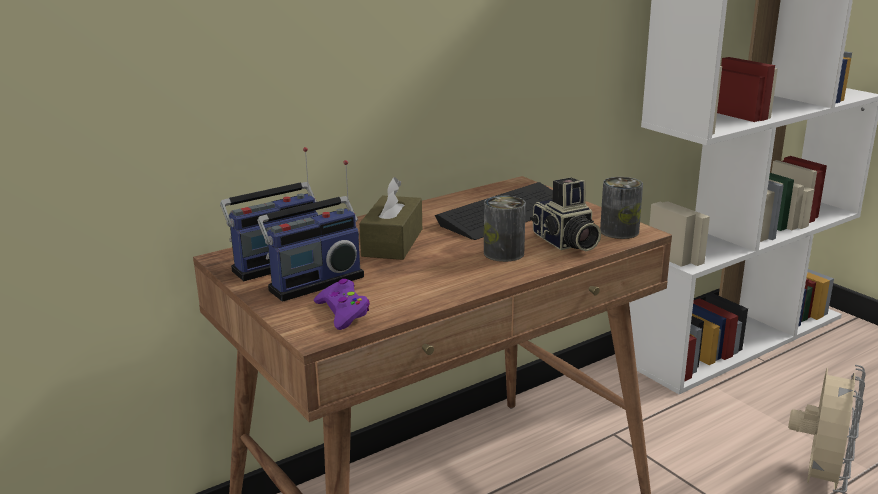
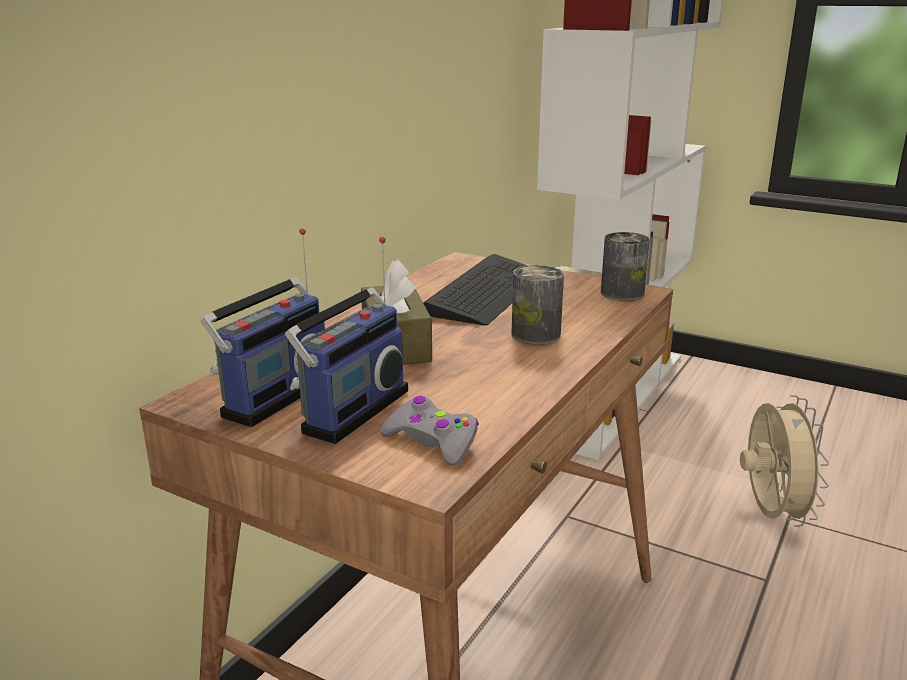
camera: 25 degrees left, 0 degrees up
(343, 312) = (432, 441): purple game controller -> grey game controller
(565, 242) = (584, 313): camera -> none

